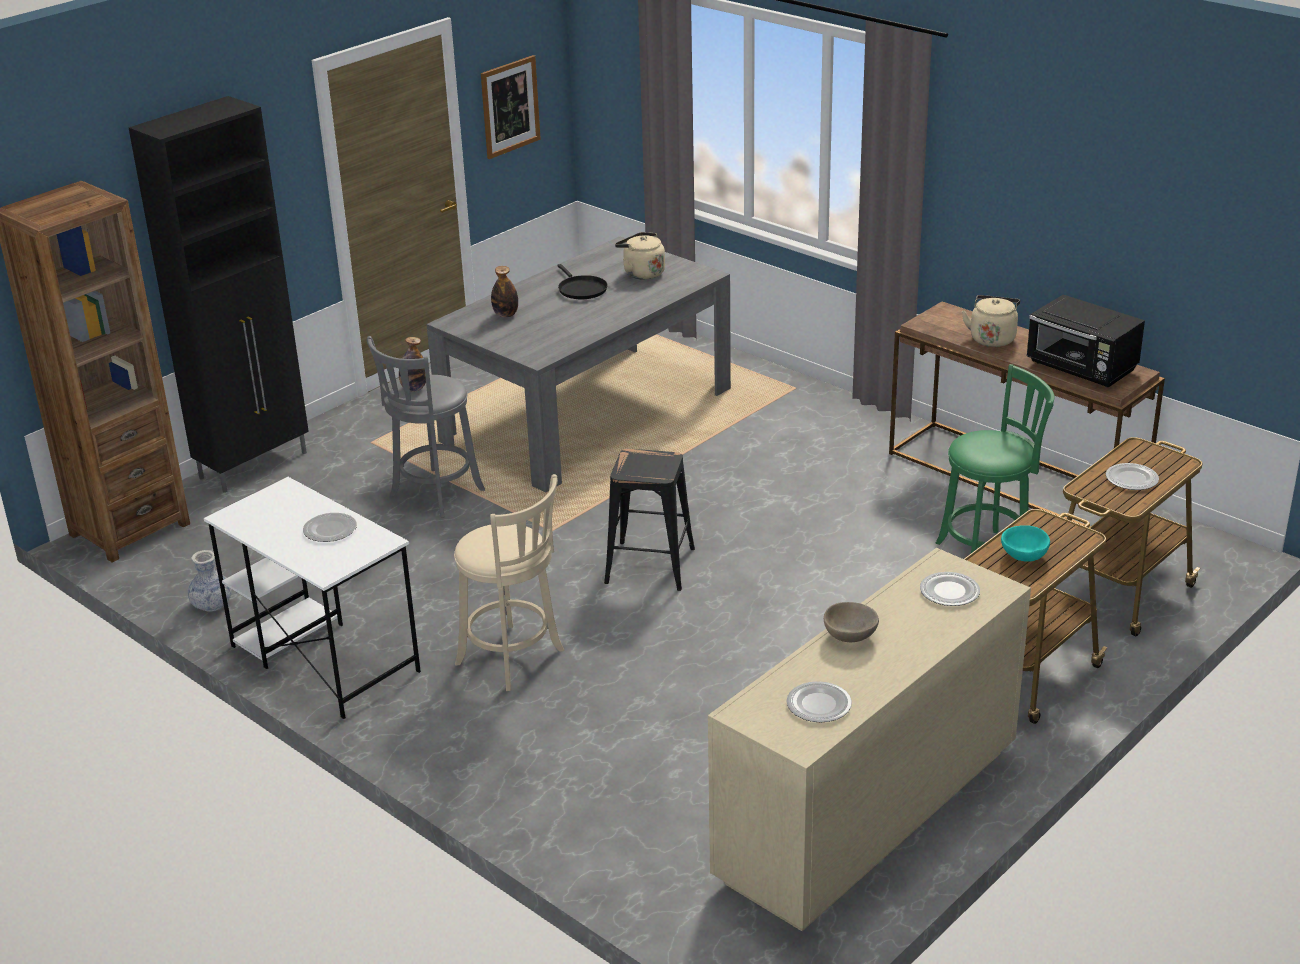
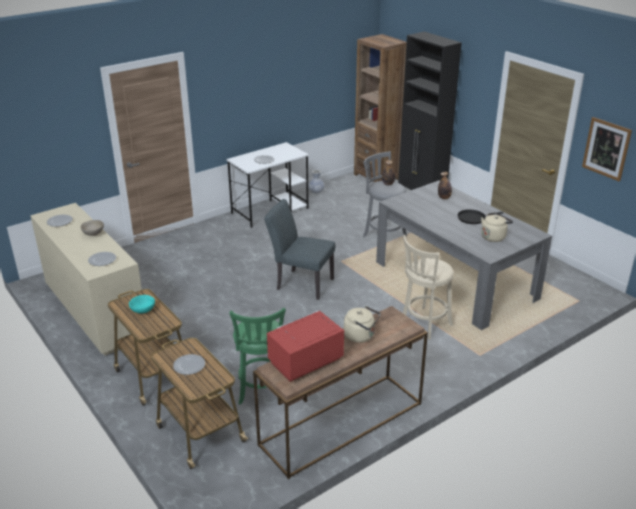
camera: 100 degrees right, 0 degrees up
(514, 659) = (247, 246): beige stool -> beige stool (424, 324)
(649, 566) = (300, 283): black stool -> grey chair
(1082, 368) = (304, 362): black microwave -> red microwave

